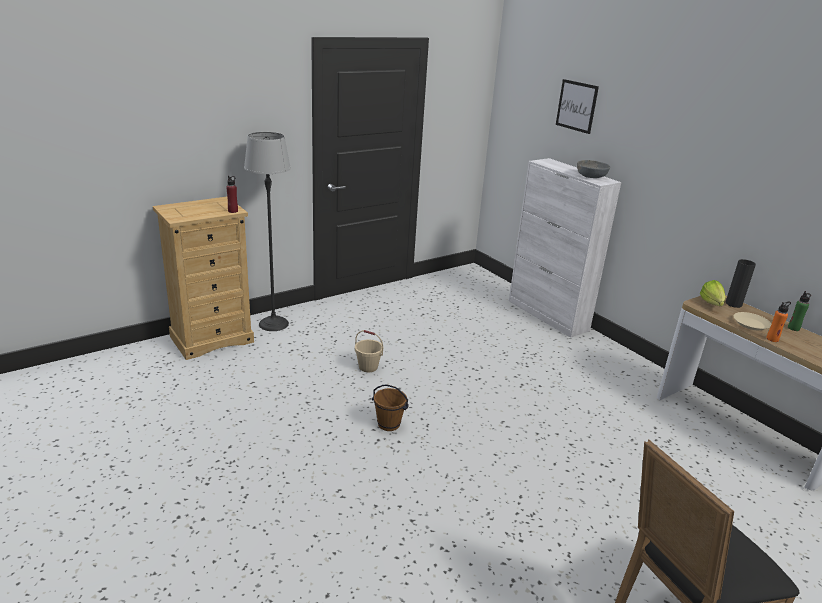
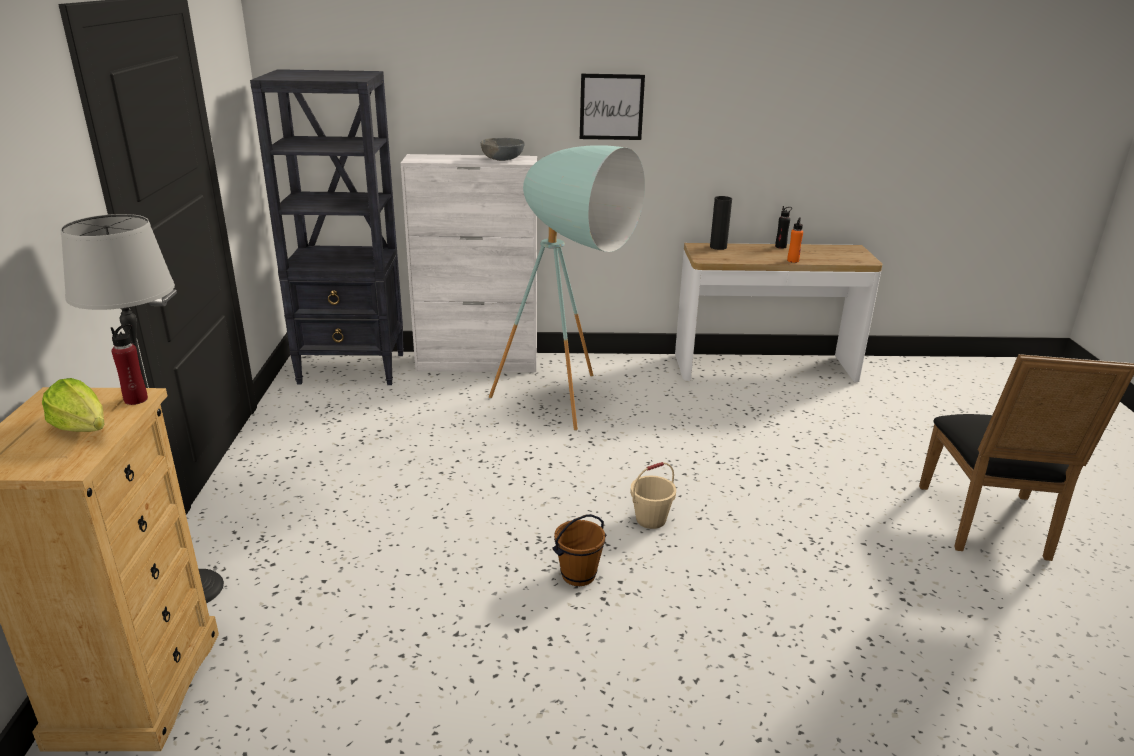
camera: 55 degrees left, 0 degrees up
(368, 367) = (431, 539): beige bucket -> beige bucket (650, 519)
(482, 284) = (353, 369): none -> black bookcase
(549, 364) = (570, 407): none -> turquoise floor lamp
(576, 106) = (431, 71): picture -> picture (611, 107)
(712, 305) = (712, 255): lettuce -> lettuce (84, 432)
(750, 324) = (760, 256): beige plate -> none
(793, 328) = (780, 246): green bottle -> black bottle

